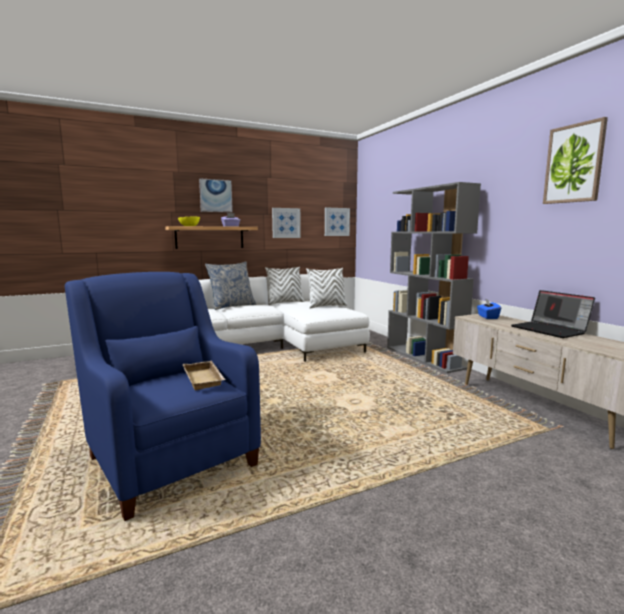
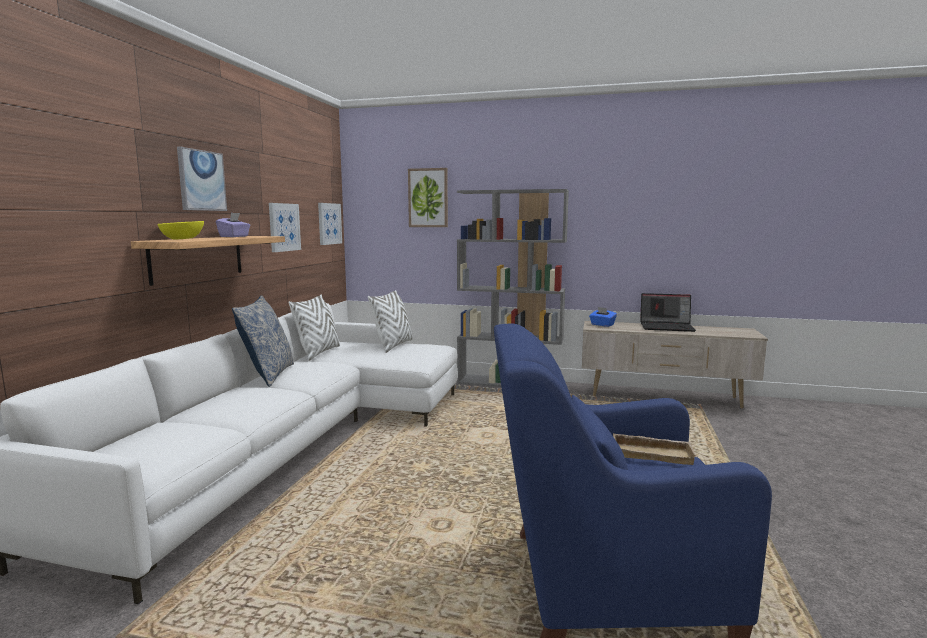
camera: 50 degrees left, 0 degrees up
(574, 163) = (664, 183): picture -> picture (428, 198)

